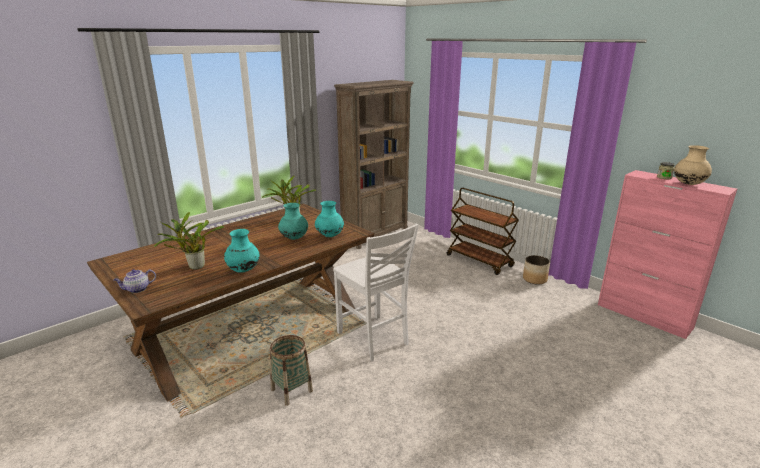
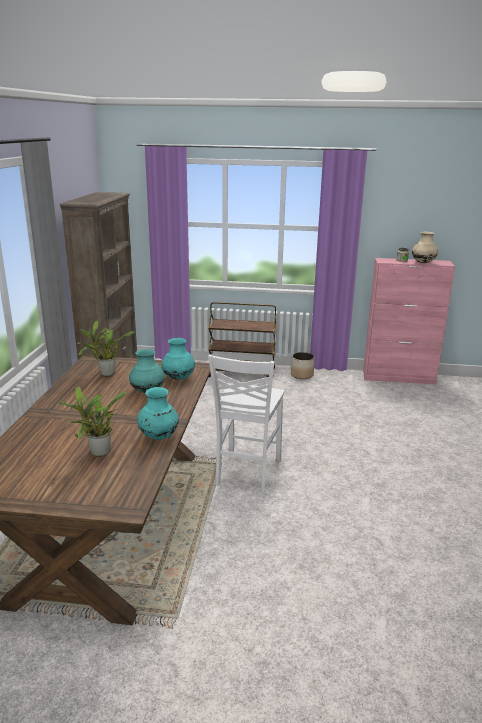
camera: 40 degrees left, 0 degrees up
(137, 289) = (80, 499): teapot -> none
(291, 390) = (239, 547): basket -> none
(374, 339) = (246, 472): white chair -> white chair turned 90 degrees clockwise

